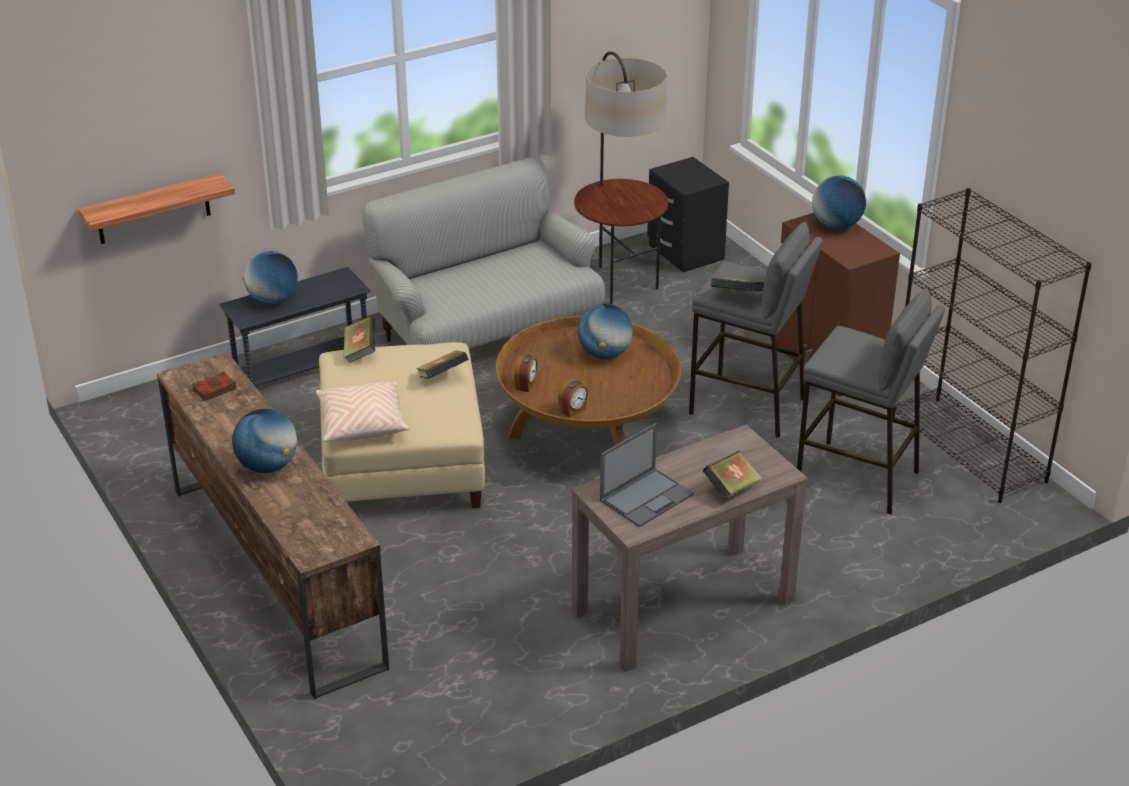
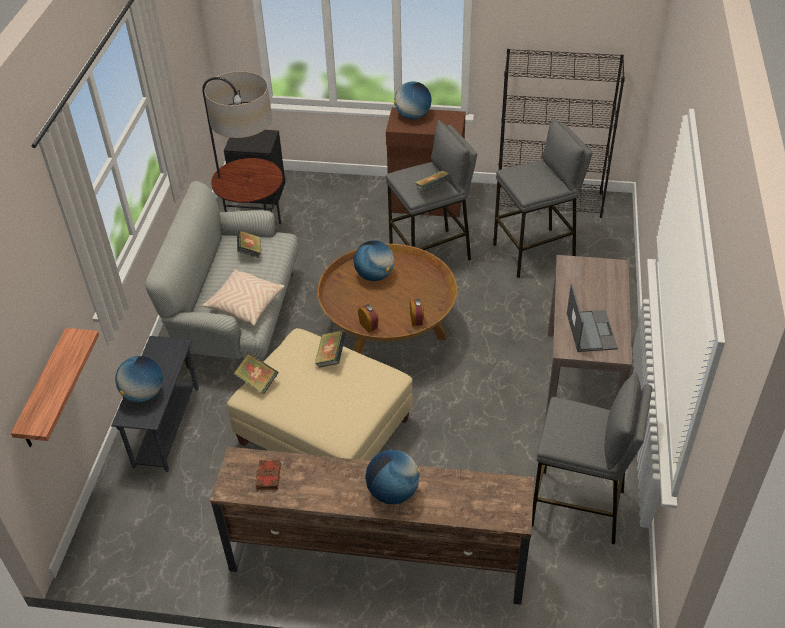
camera: 50 degrees left, 10 degrees up
(362, 423) = (338, 423): beige pillow -> beige pillow (245, 305)
(488, 685) = (578, 508): none -> grey stool
(731, 489) = (613, 293): book -> book (250, 252)

